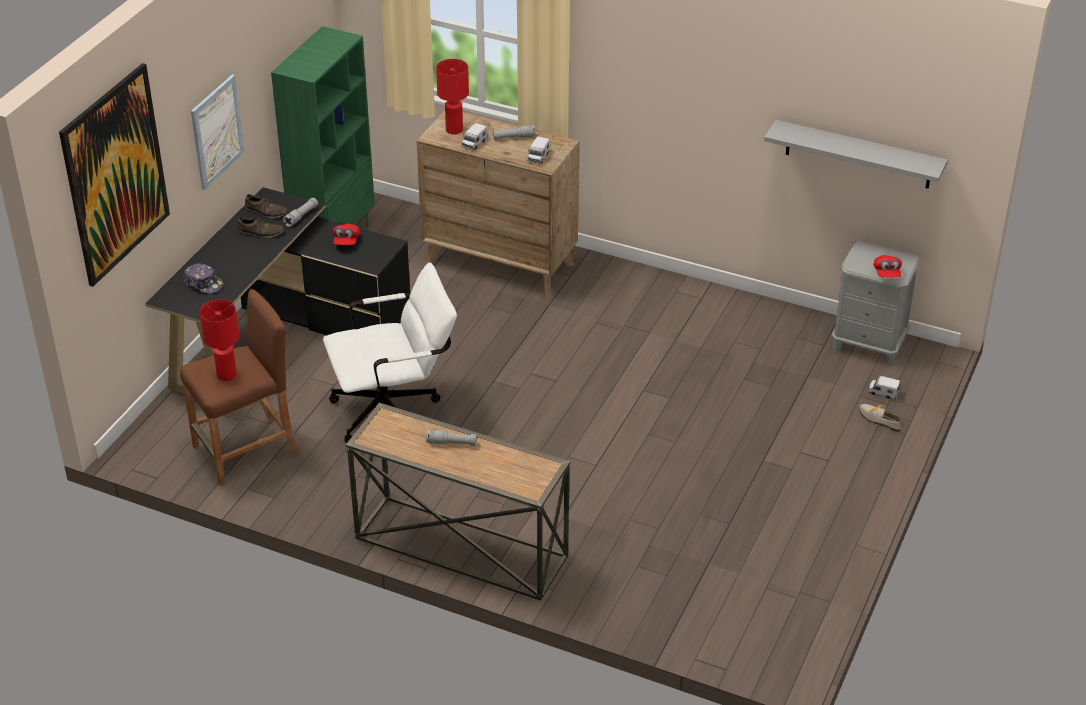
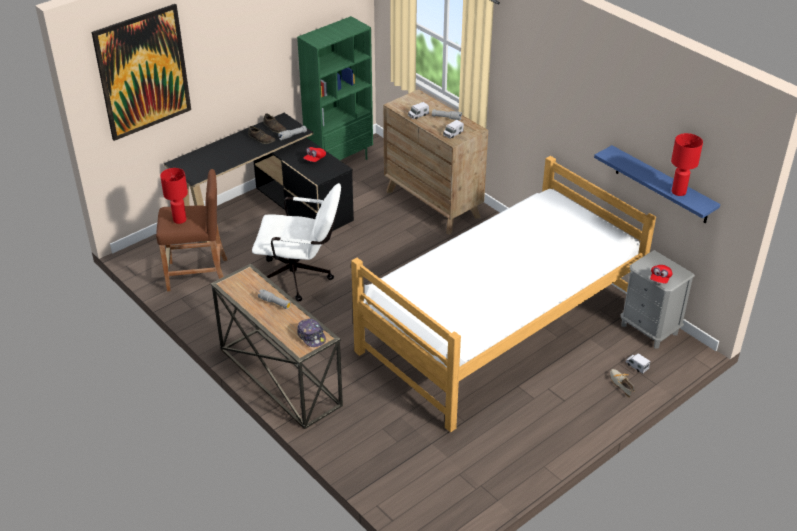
camera: 25 degrees right, 0 degrees up
(204, 284) = (205, 161): cap -> cap (311, 336)
(217, 131) = (243, 65): picture -> none
(455, 130) = (412, 104): red table lamp -> red table lamp (679, 192)
(696, 397) = (501, 328): none -> bed
(858, 155) = (662, 185): grey shelf -> blue shelf

